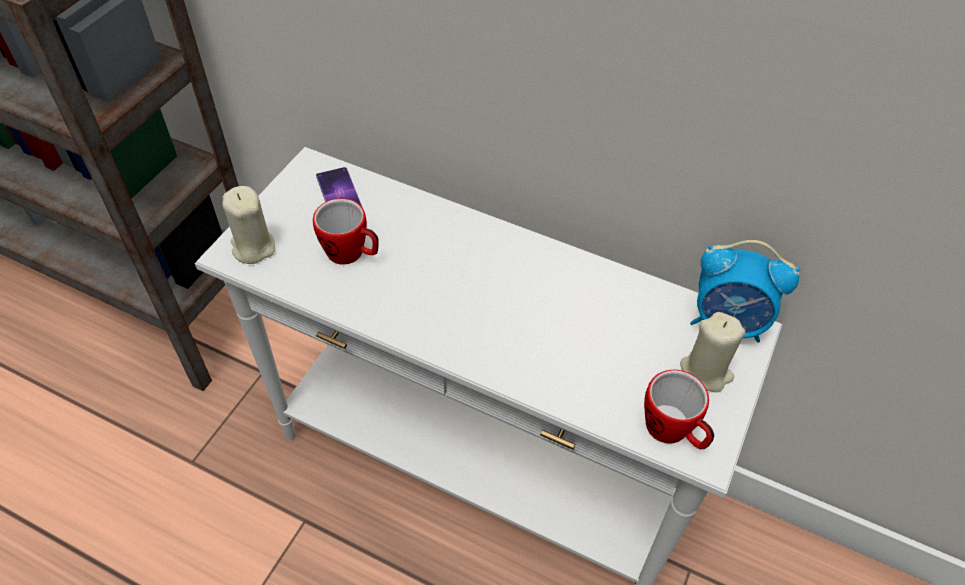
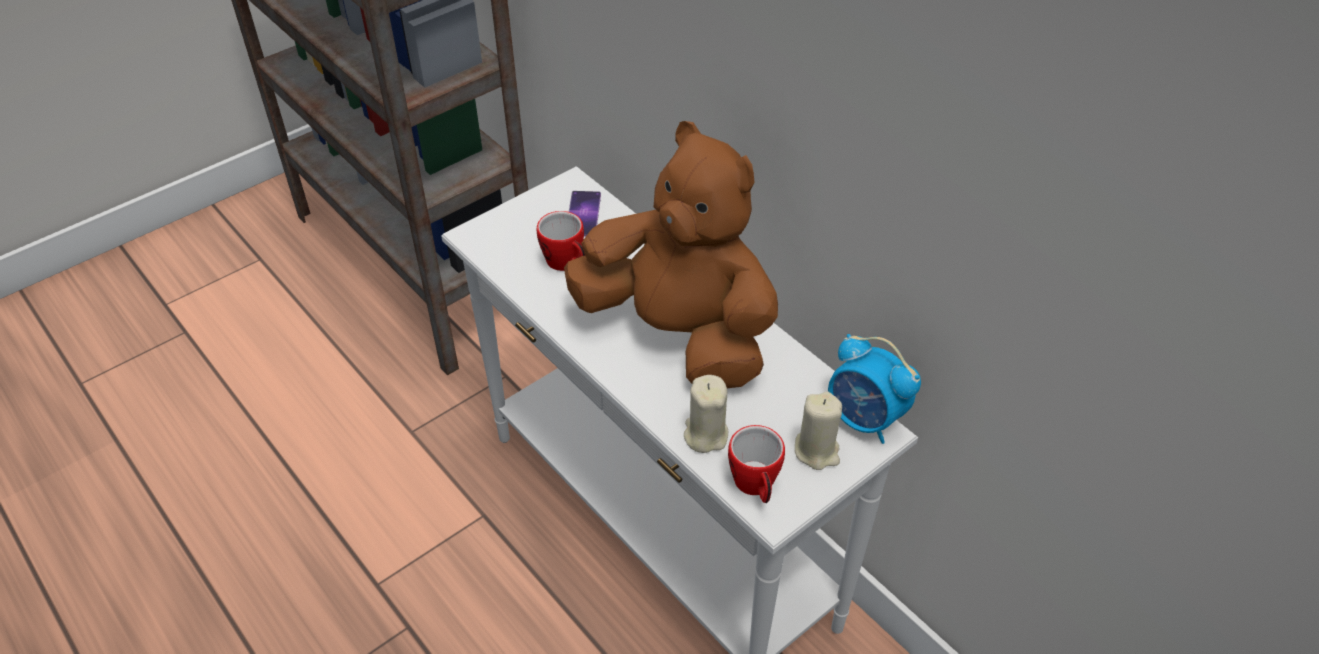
camera: 25 degrees right, 5 degrees down
(253, 247) = (491, 235): beige candle -> beige candle (705, 434)
(507, 293) = (679, 333): none -> brown plush toy

